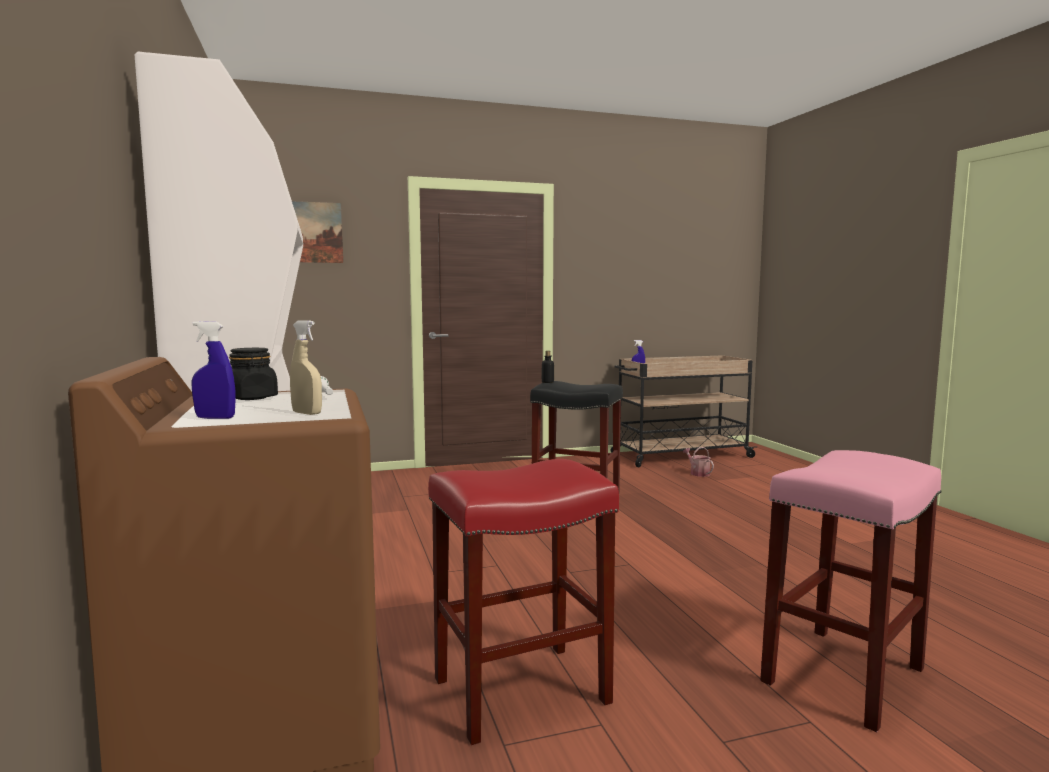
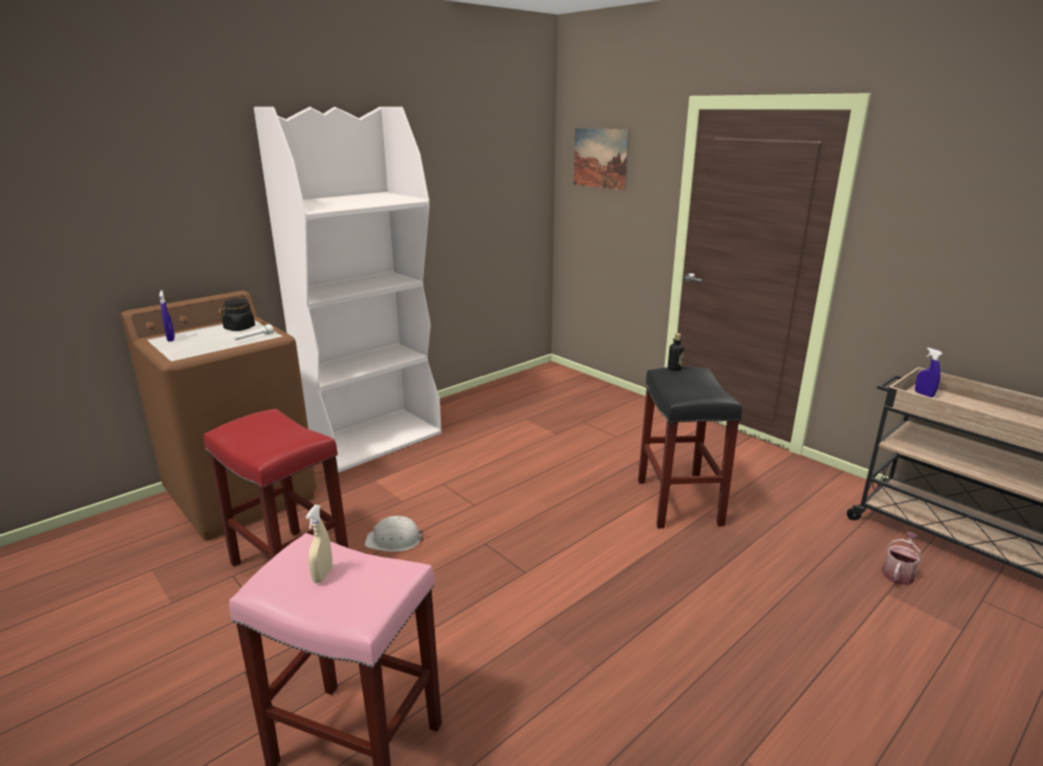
camera: 65 degrees right, 15 degrees up
(307, 413) = (185, 350): beige spray bottle -> beige spray bottle (323, 575)
(523, 615) = (394, 540): none -> white hard hat

